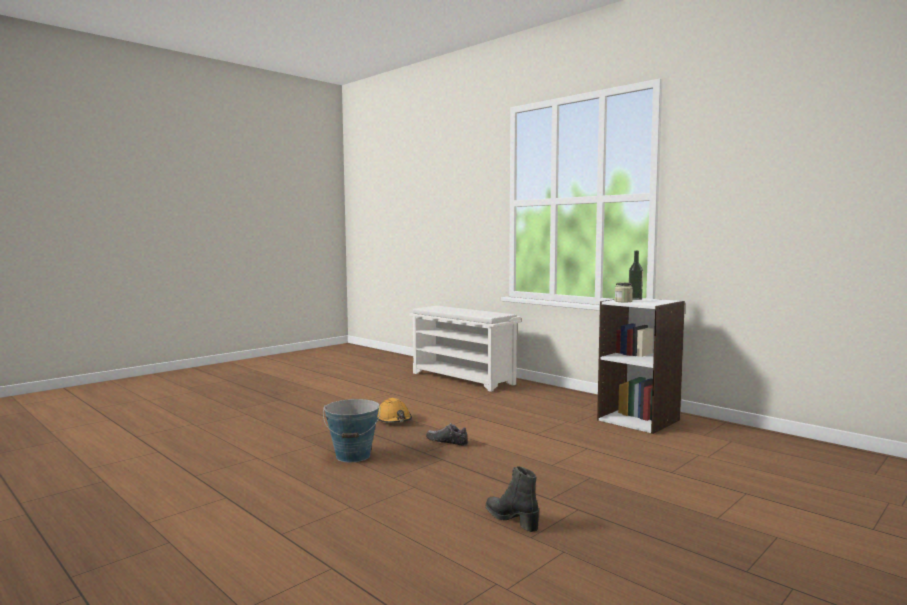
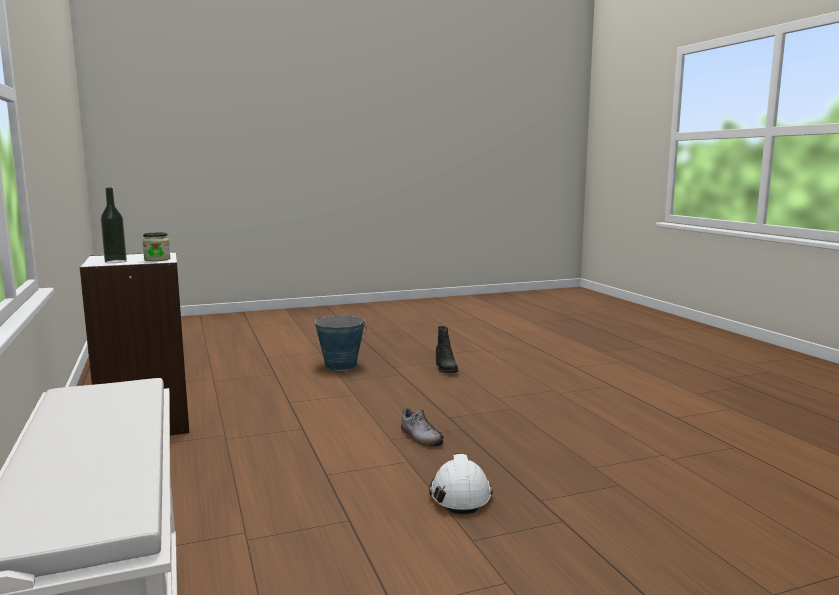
camera: 155 degrees left, 5 degrees up
(353, 456) = (546, 439): bucket -> bucket (340, 366)
(394, 420) = (460, 495): orange hard hat -> white hard hat

